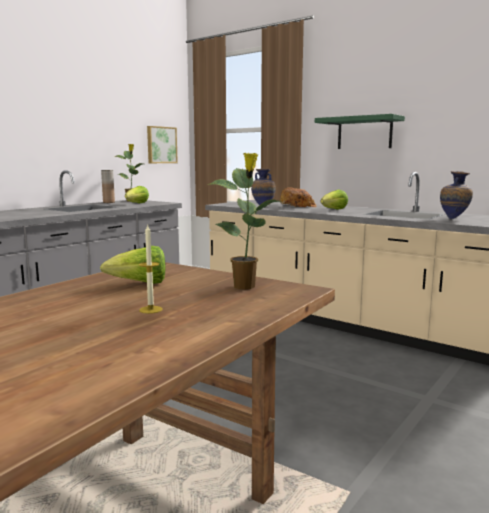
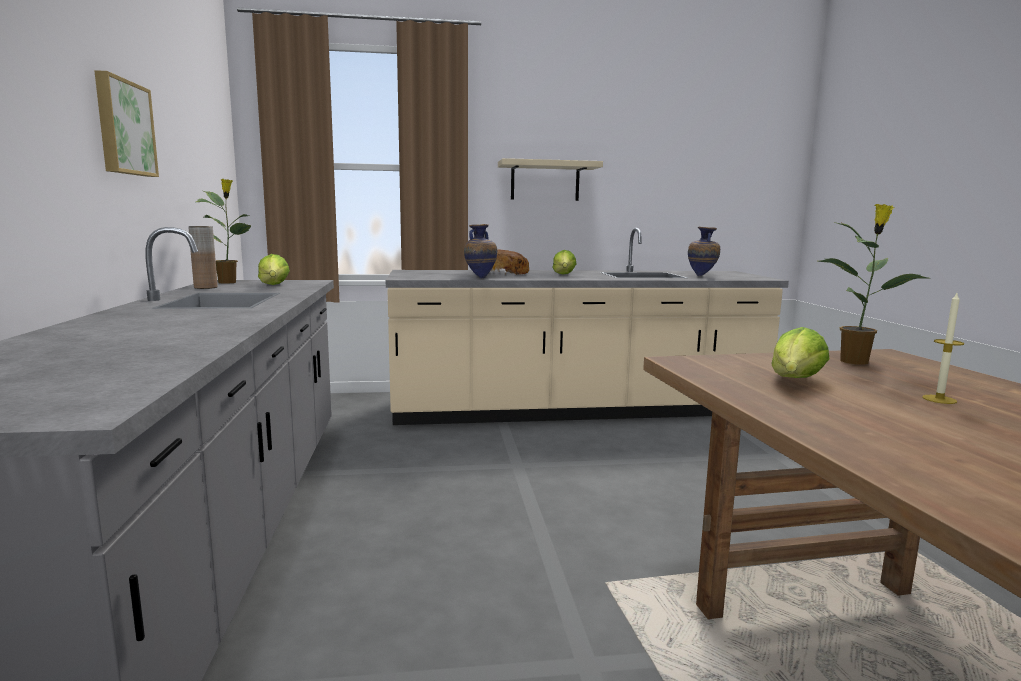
camera: 45 degrees left, 0 degrees up
(161, 145) = (217, 183): picture -> picture (123, 128)
(364, 133) = (545, 181): green shelf -> beige shelf

